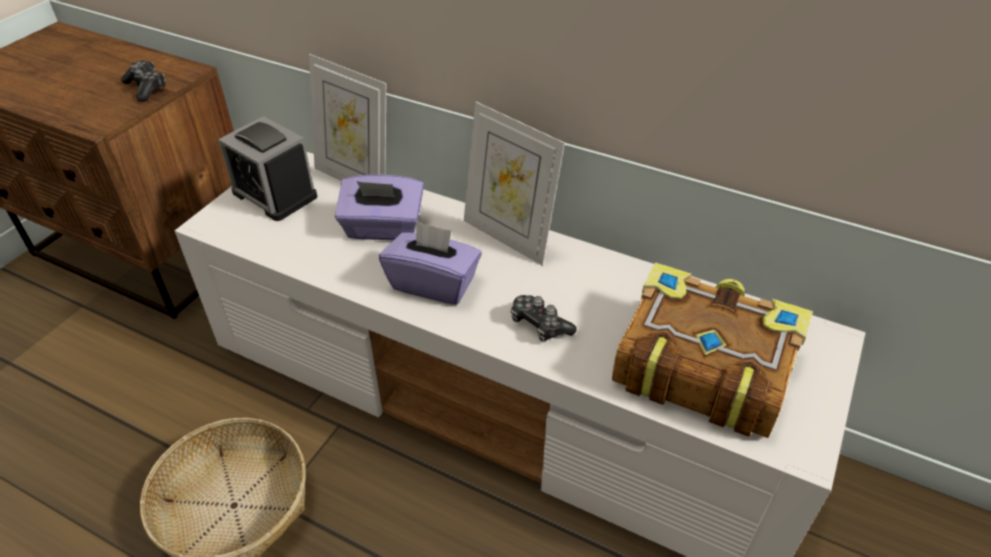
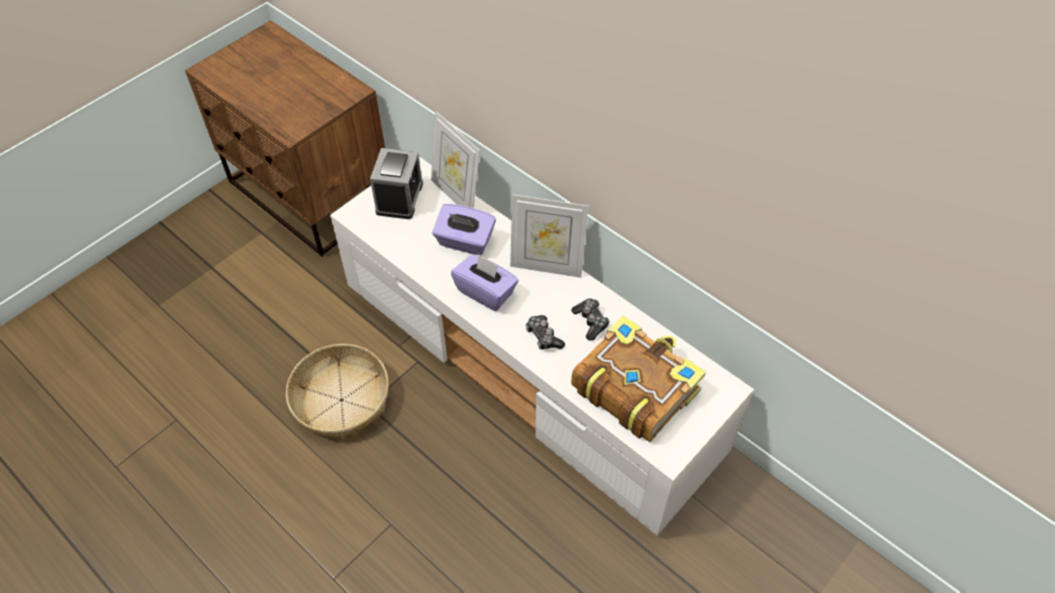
camera: 15 degrees right, 10 degrees up
(147, 88) = (326, 103): game controller -> game controller (591, 322)
(275, 194) = (399, 198): alarm clock -> alarm clock turned 135 degrees counterclockwise
(508, 237) = (547, 266): picture frame -> picture frame turned 45 degrees counterclockwise

